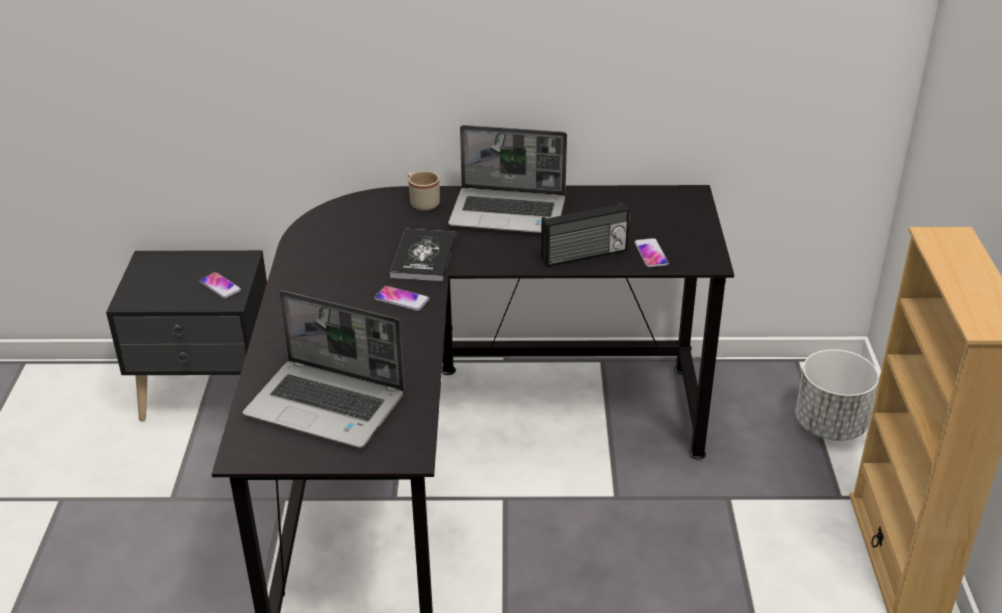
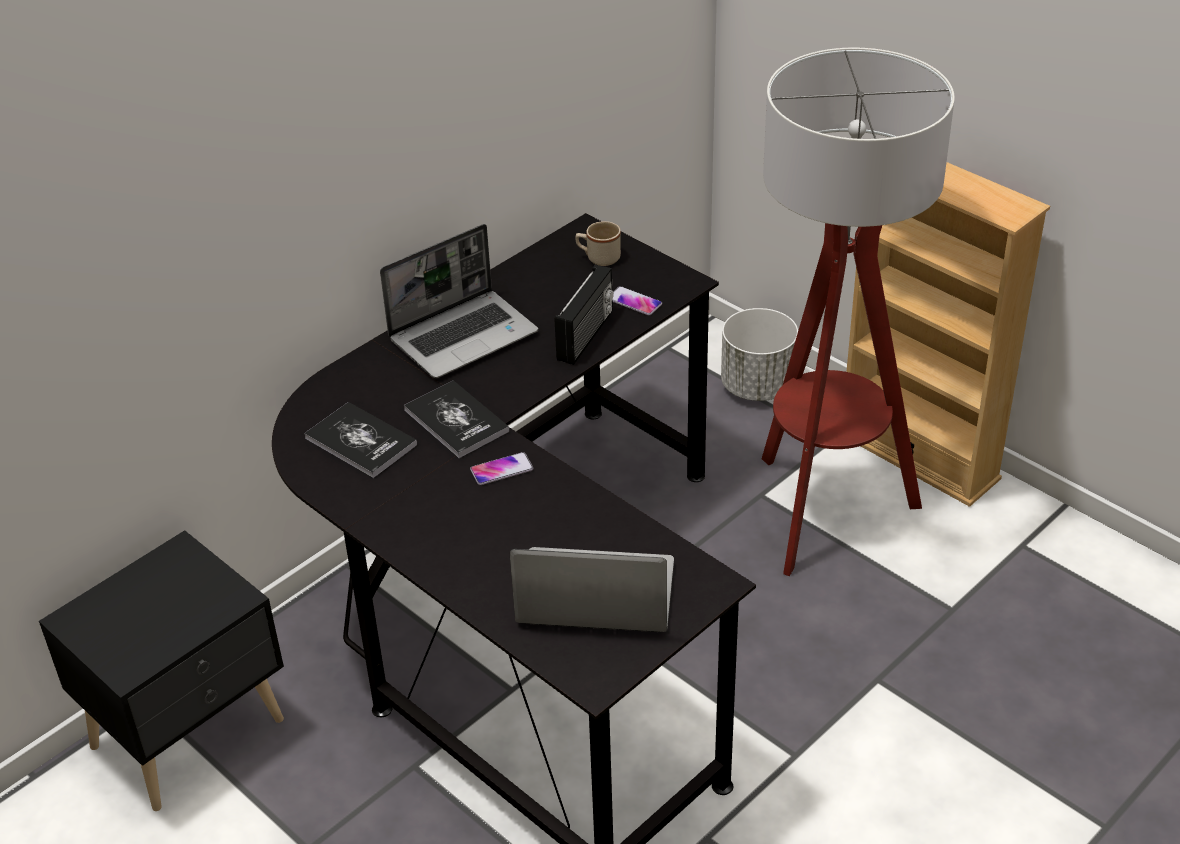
camera: 45 degrees left, 5 degrees up
(220, 286) = (202, 591): phone -> none
(328, 405) = (593, 596): laptop -> laptop turned 150 degrees counterclockwise
(355, 235) = (361, 441): none -> book
(422, 202) = (369, 373): beige mug -> beige mug (598, 258)
(760, 541) = (823, 511): none -> floor lamp

